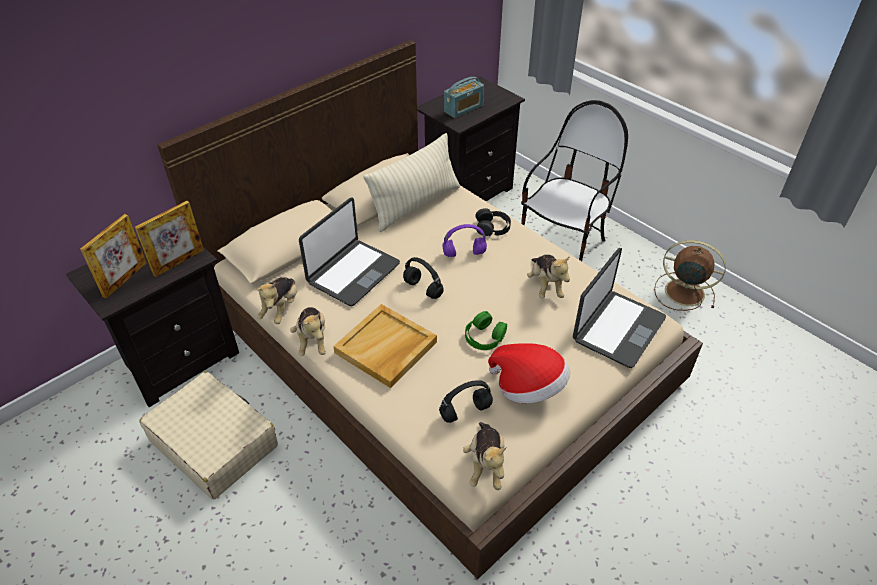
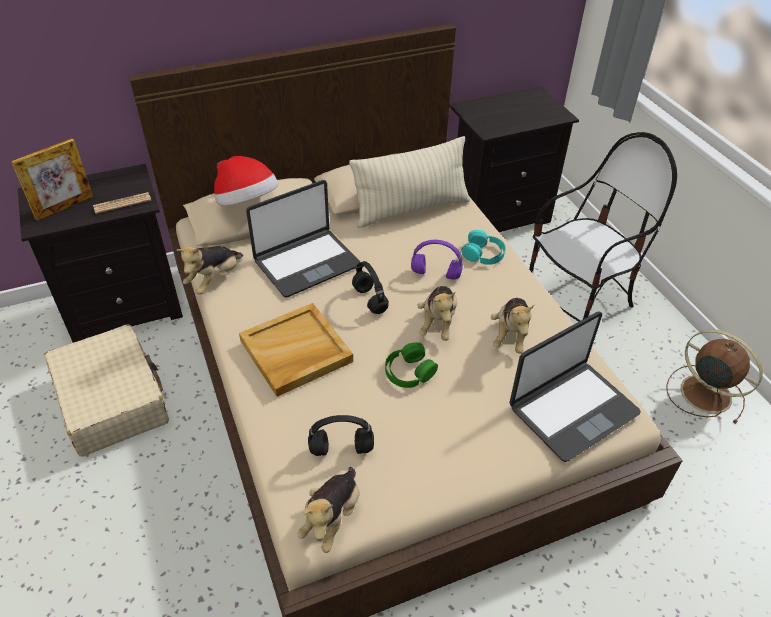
camera: 20 degrees right, 0 degrees up
(179, 262) = (122, 203): picture frame -> newspaper
(312, 340) = (227, 321): plush toy -> plush toy (437, 323)
(463, 108) = (502, 116): radio -> none
(492, 227) = (483, 254): black headphones -> turquoise headphones
(528, 387) = (428, 445): hat -> hat (247, 203)

